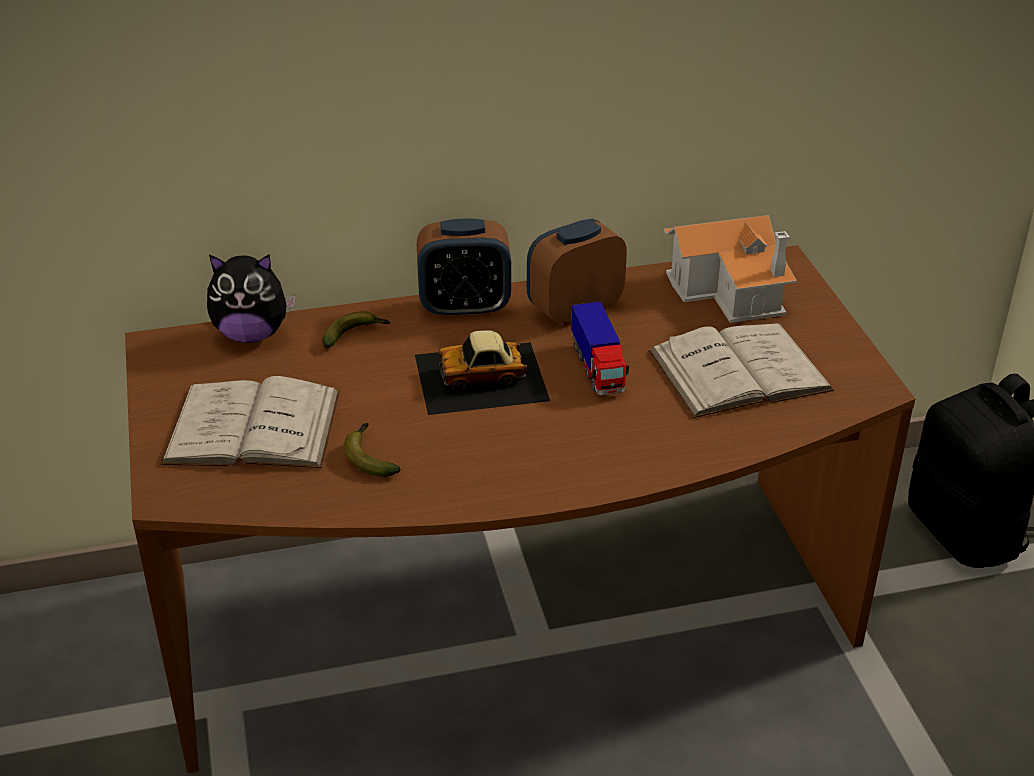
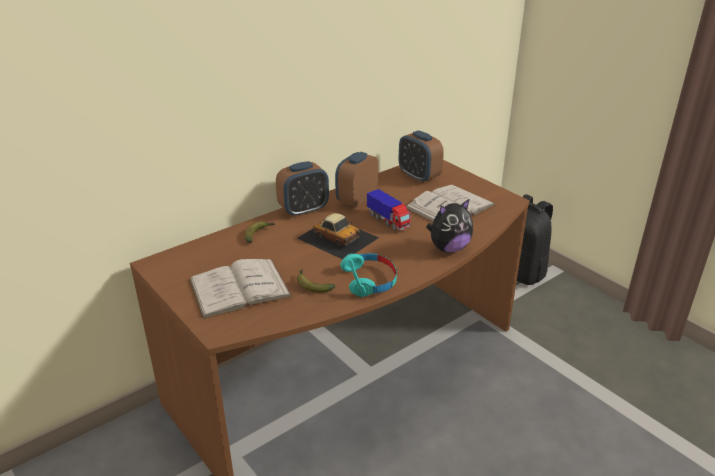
camera: 25 degrees left, 5 degrees down
(252, 334) = (203, 247): plush toy -> plush toy (448, 248)
(471, 477) = (369, 280): none -> turquoise headphones
(481, 377) = (337, 237): toy car -> toy car turned 105 degrees counterclockwise
(732, 290) = (419, 176): toy house -> alarm clock

